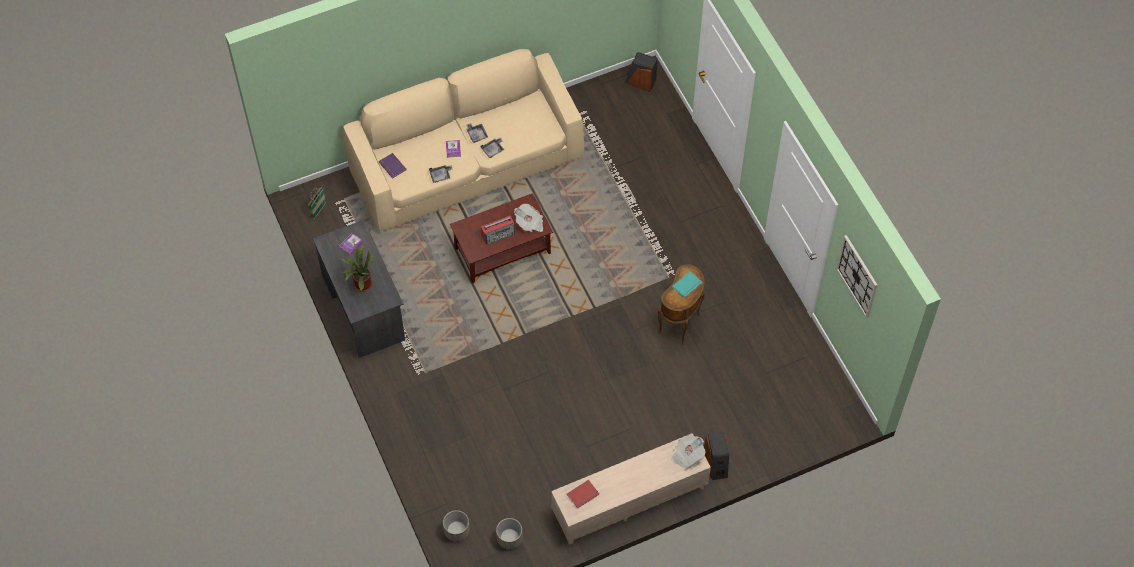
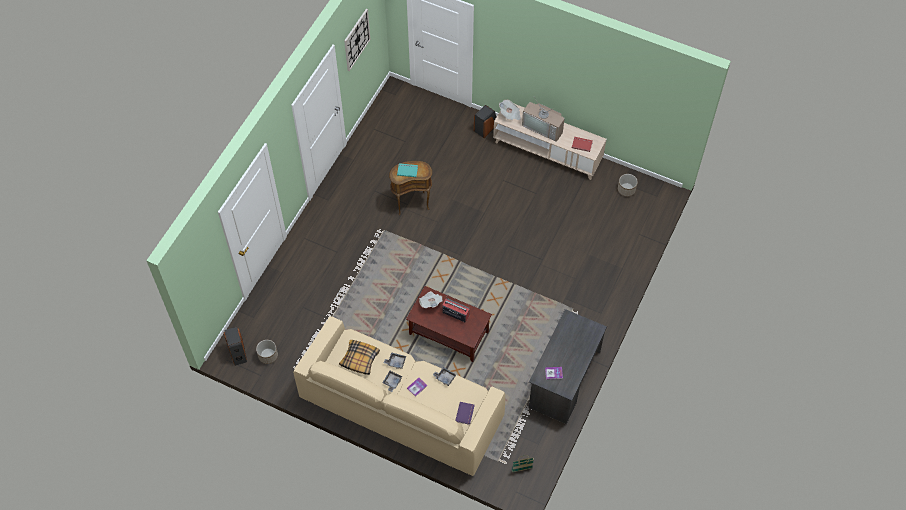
camera: 130 degrees left, 0 degrees up
(361, 283) = (575, 343): potted plant -> none
(457, 530) = (648, 217): planter -> planter (268, 356)
(523, 127) = (359, 359): none -> pillow
(640, 475) = (543, 127): none -> television

